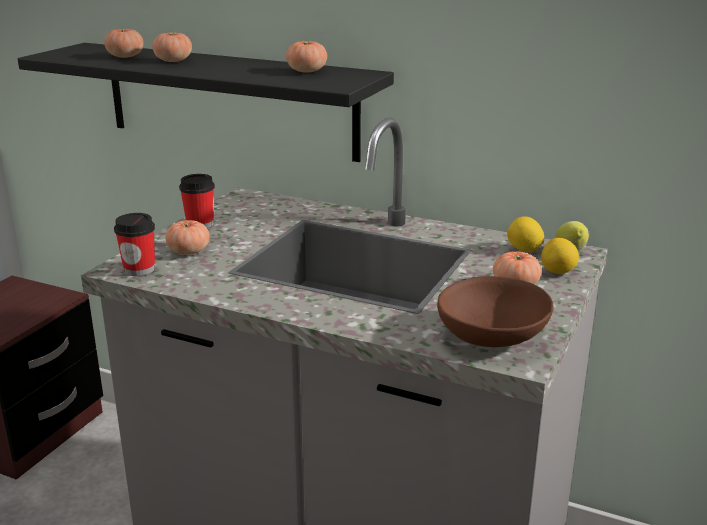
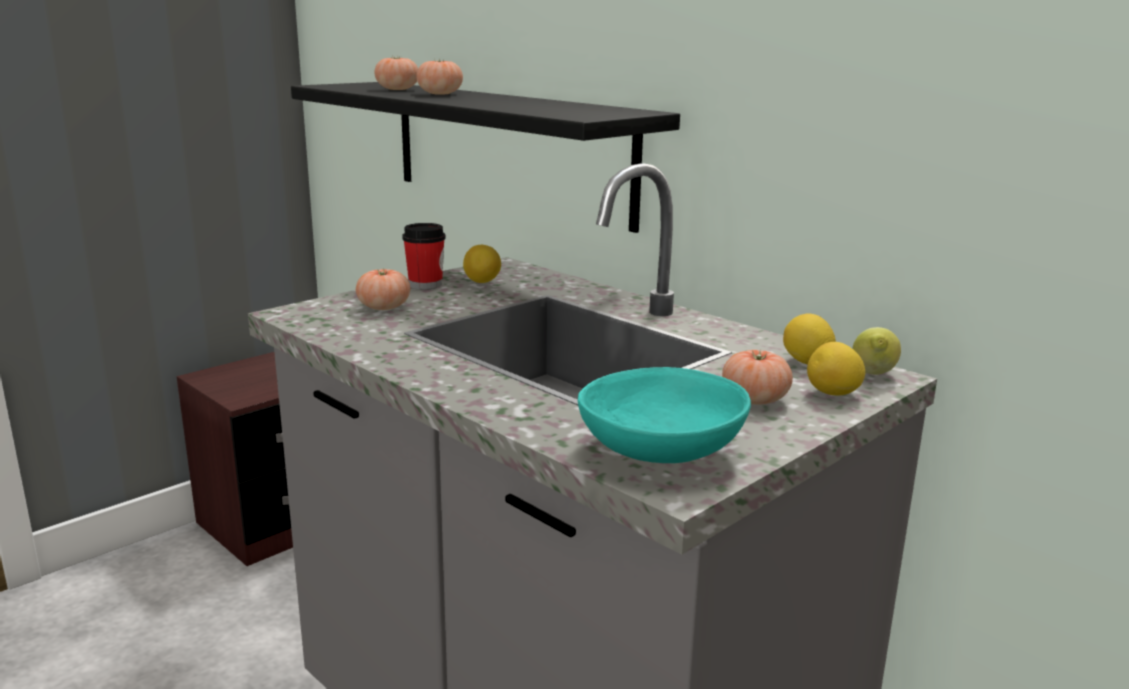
camera: 20 degrees right, 5 degrees down
(139, 269) = (311, 316): cup -> none
(242, 215) = (482, 282): none -> lemon
(306, 71) = (572, 106): tomato -> none
(493, 338) = (662, 453): brown bowl -> turquoise bowl

